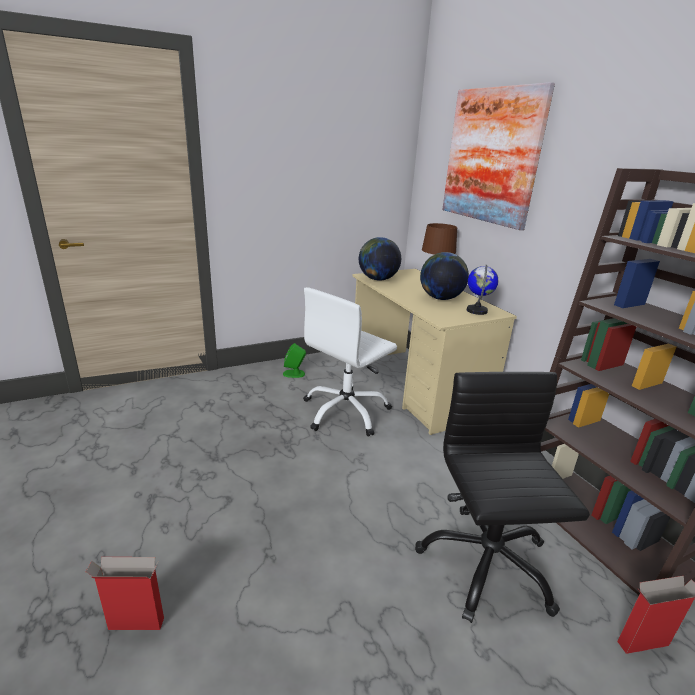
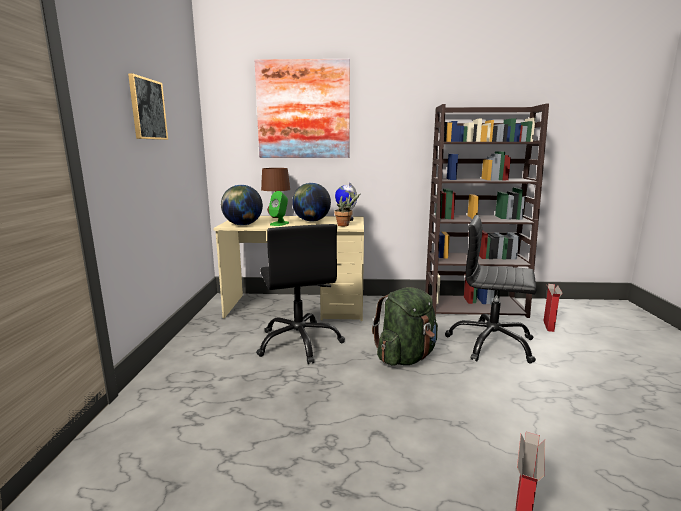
camera: 60 degrees left, 10 degrees down
(294, 374) = (203, 350): green speaker -> green speaker (279, 223)
(305, 155) = (147, 109): none -> picture
(346, 412) = (299, 342): white office chair -> black office chair
(376, 487) = (406, 357): none -> green backpack
(445, 316) = (345, 225): none -> potted plant

